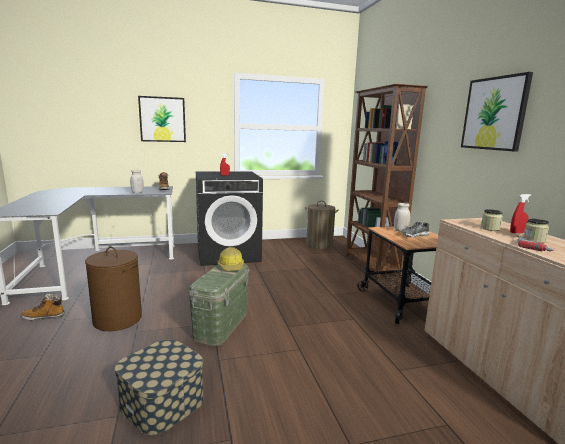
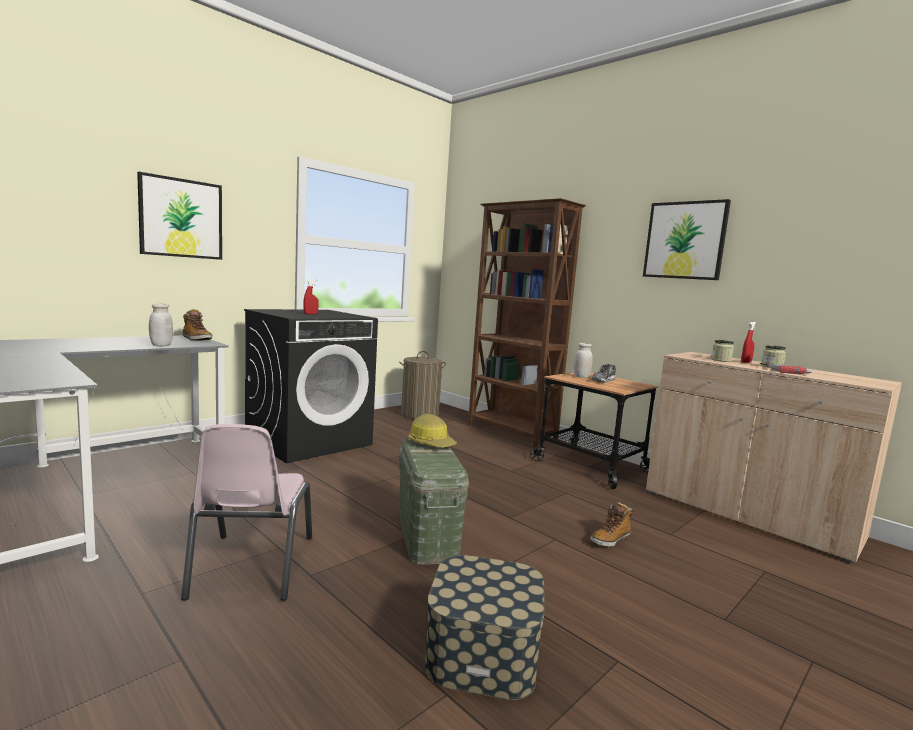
camera: 30 degrees left, 5 degrees down
(44, 317) = (88, 598): boot -> boot (610, 539)
(117, 319) = (251, 566): brown laundry basket -> pink chair

